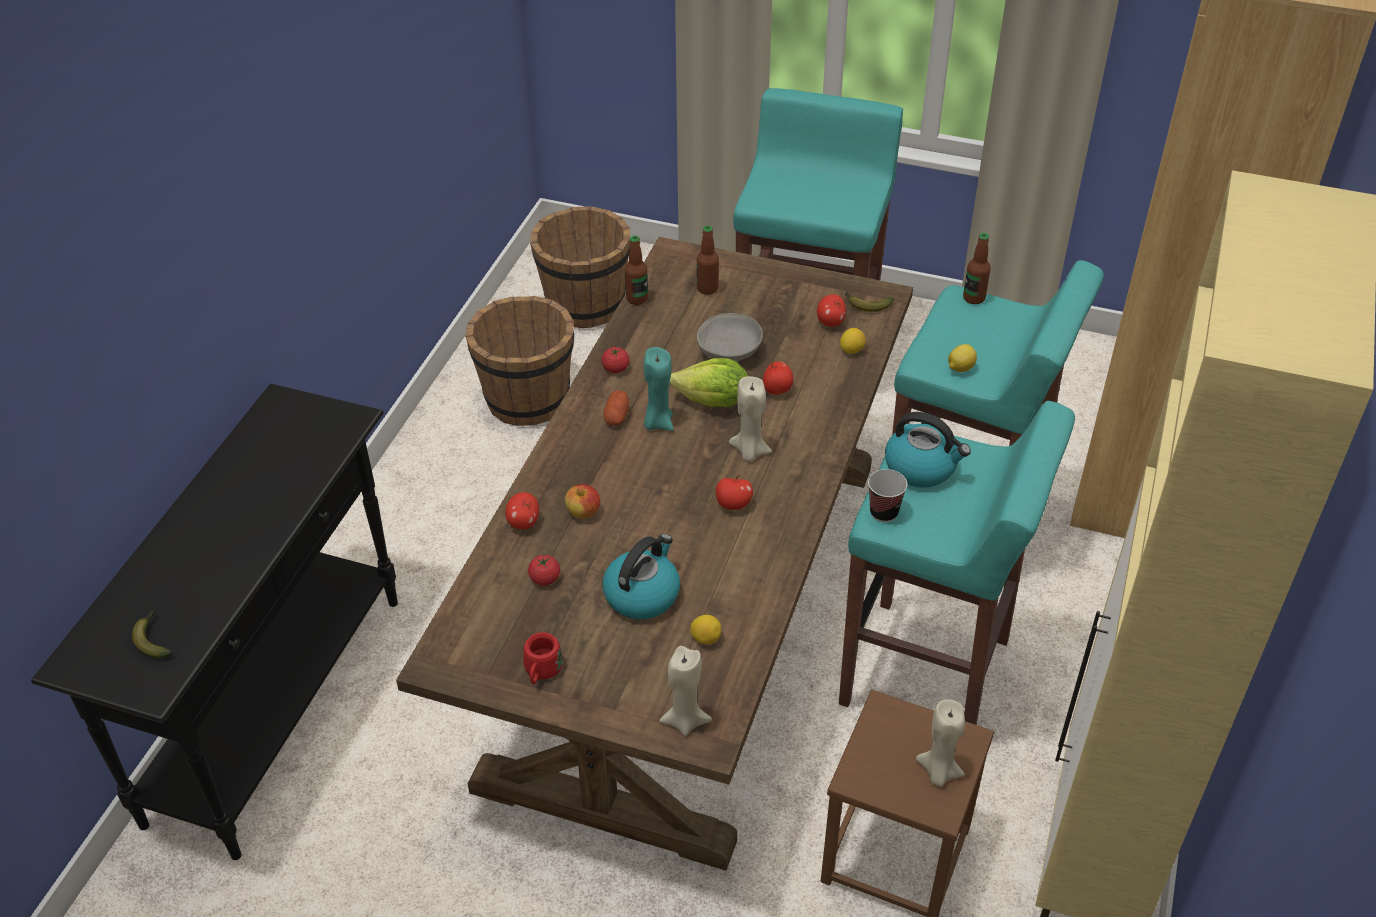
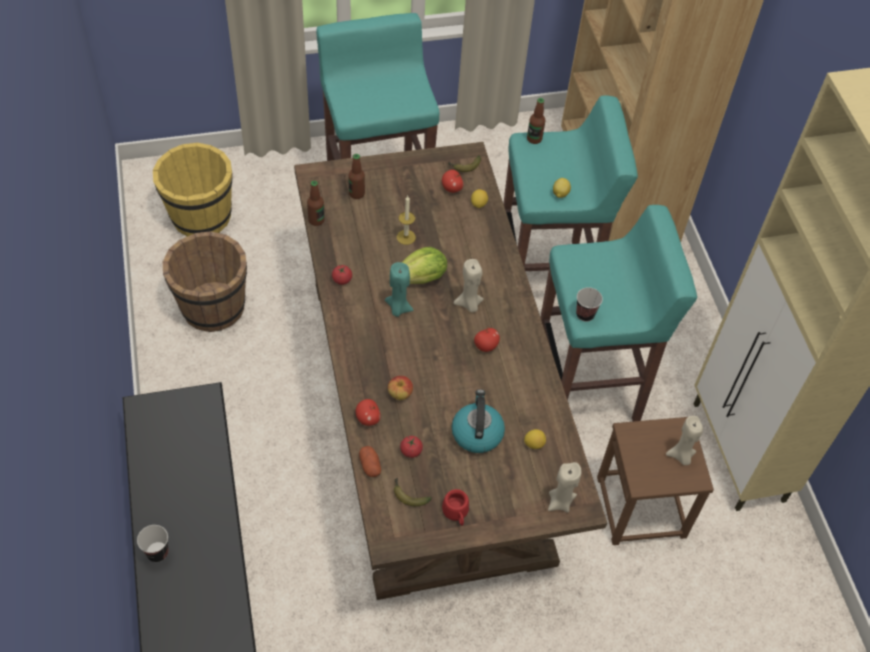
camera: 35 degrees left, 10 degrees up
(153, 639) = (205, 622): banana -> banana (408, 495)
(169, 546) = (157, 552): none -> cup
(585, 304) = (200, 216): brown bucket -> yellow bucket
(617, 416) = (369, 315): potato -> potato (370, 465)
(730, 353) = (406, 237): grey bowl -> candle
(777, 390) = (454, 252): apple -> none
(922, 467) = (585, 274): kettle -> none

